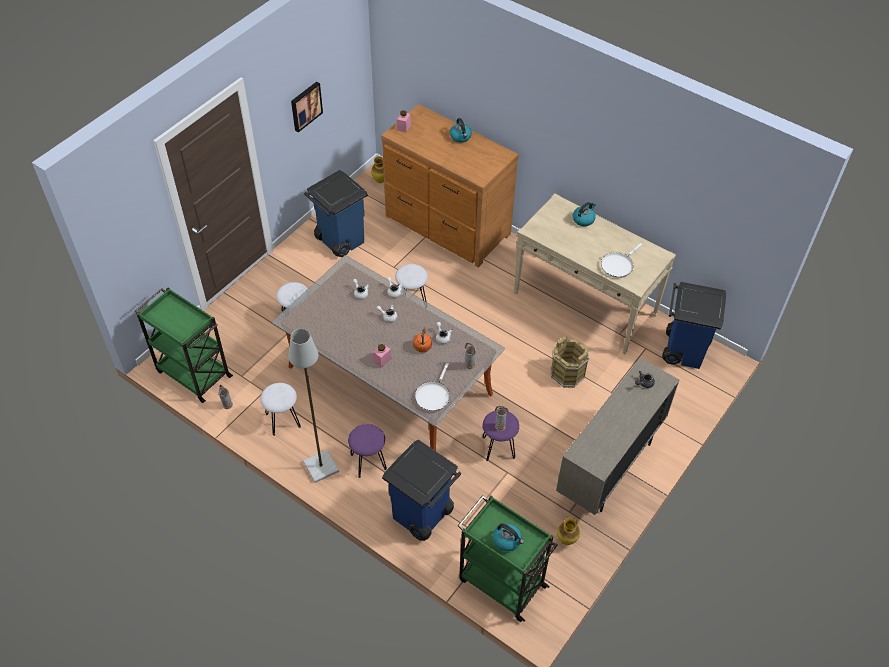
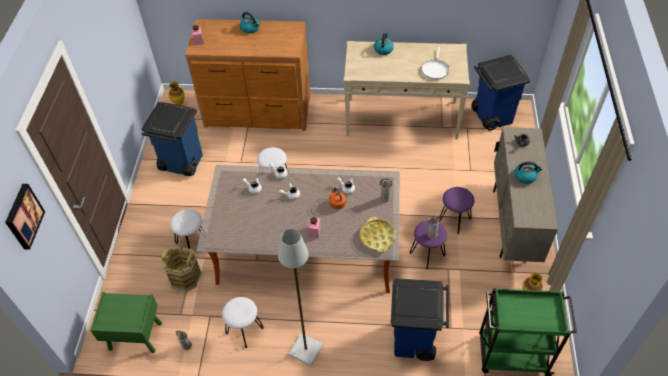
camera: 30 degrees left, 0 degrees up
(193, 373) = (135, 336): green cart -> green nightstand
(305, 106) = (110, 55): picture -> picture (23, 216)
(368, 462) = (340, 323): purple stool -> purple stool (454, 220)
(433, 395) = (377, 237): white frying pan -> yellow tray
(507, 540) = (532, 316): kettle -> kettle (525, 176)
(567, 373) = (431, 173): brown bucket -> brown bucket (185, 277)

